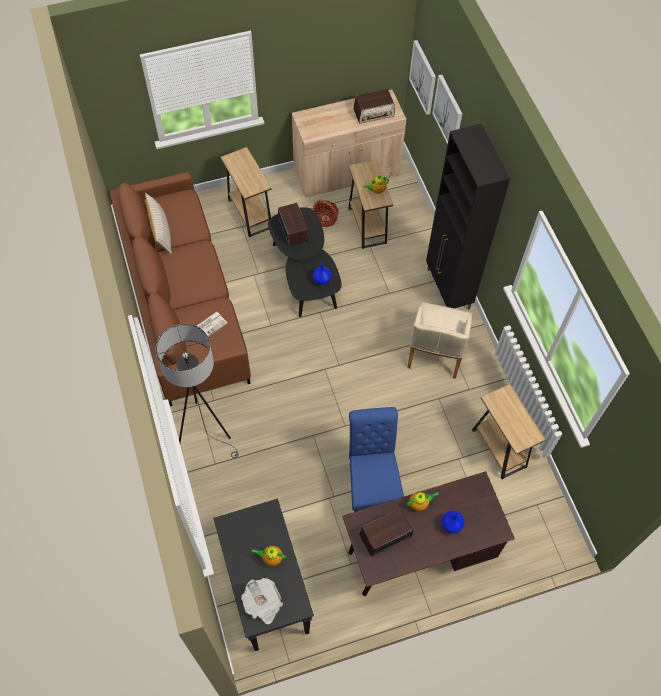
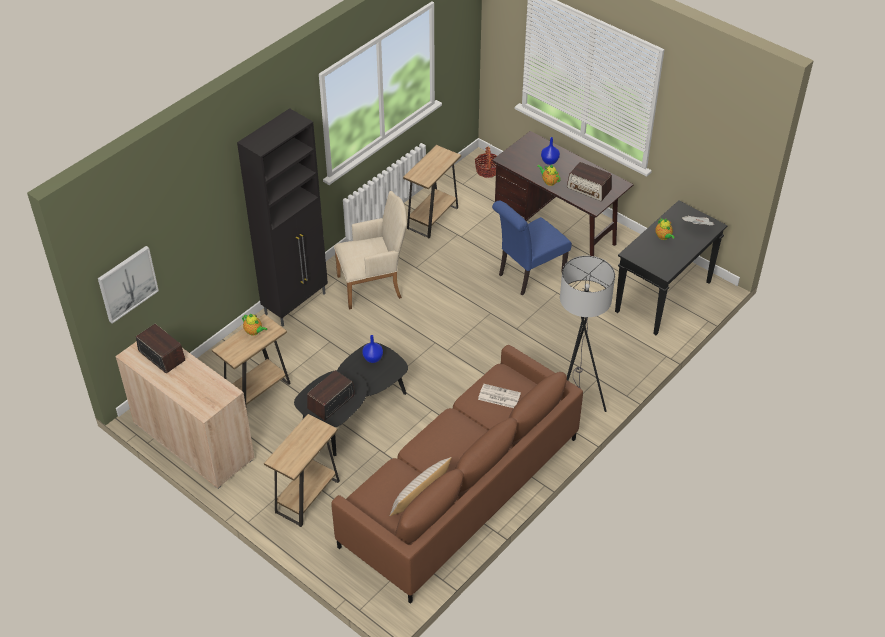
camera: 120 degrees left, 15 degrees down
(325, 218) = (270, 429): basket -> basket (487, 170)
(448, 113) = (181, 233): picture -> none

